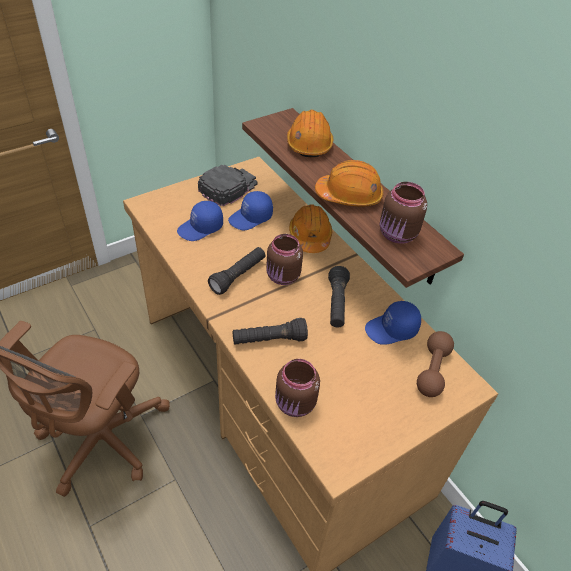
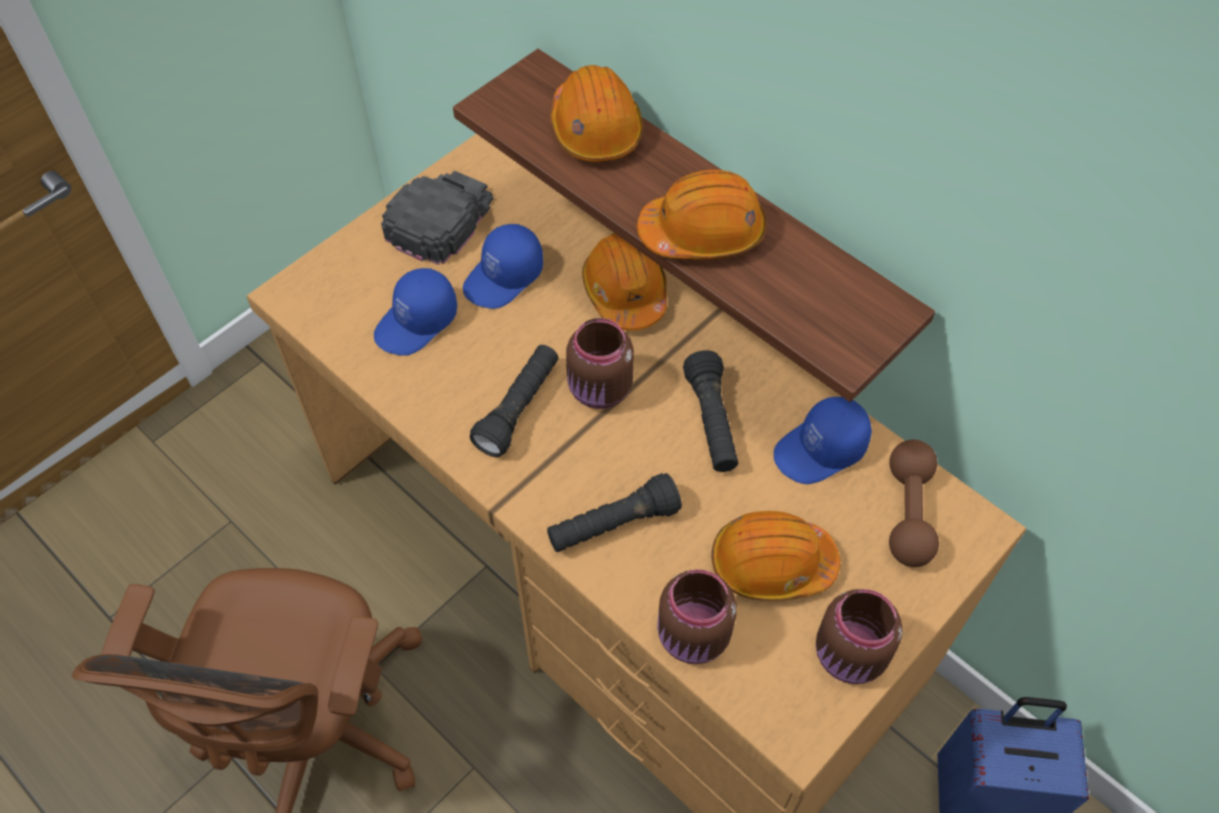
camera: 10 degrees left, 10 degrees up
(349, 378) = (771, 564): none -> orange hard hat
(397, 235) = (811, 299): brown jar -> brown jar (850, 657)

